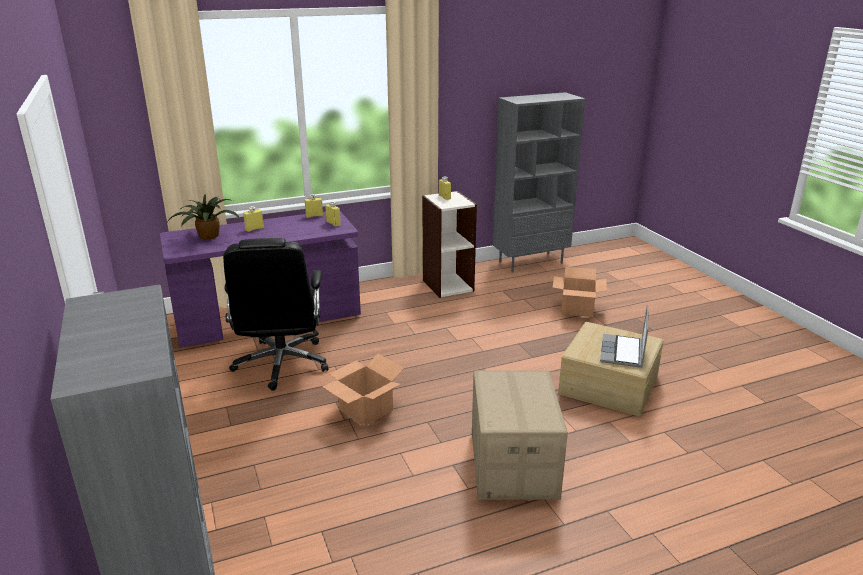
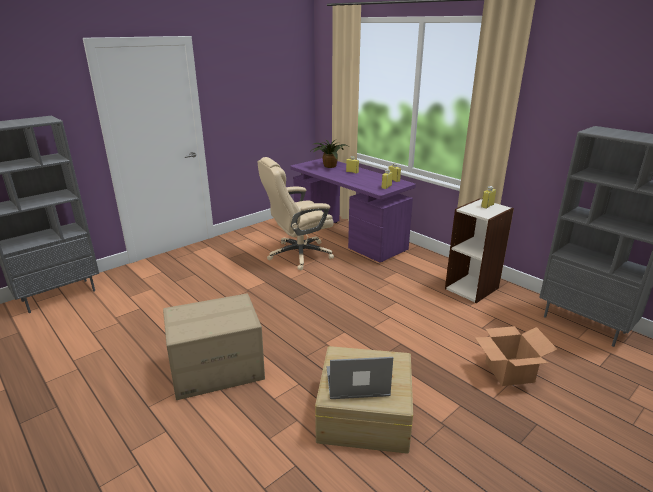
camera: 70 degrees right, 0 degrees up
(281, 364) = (298, 255): black office chair -> beige office chair
(366, 410) = (261, 294): cardboard box -> none

